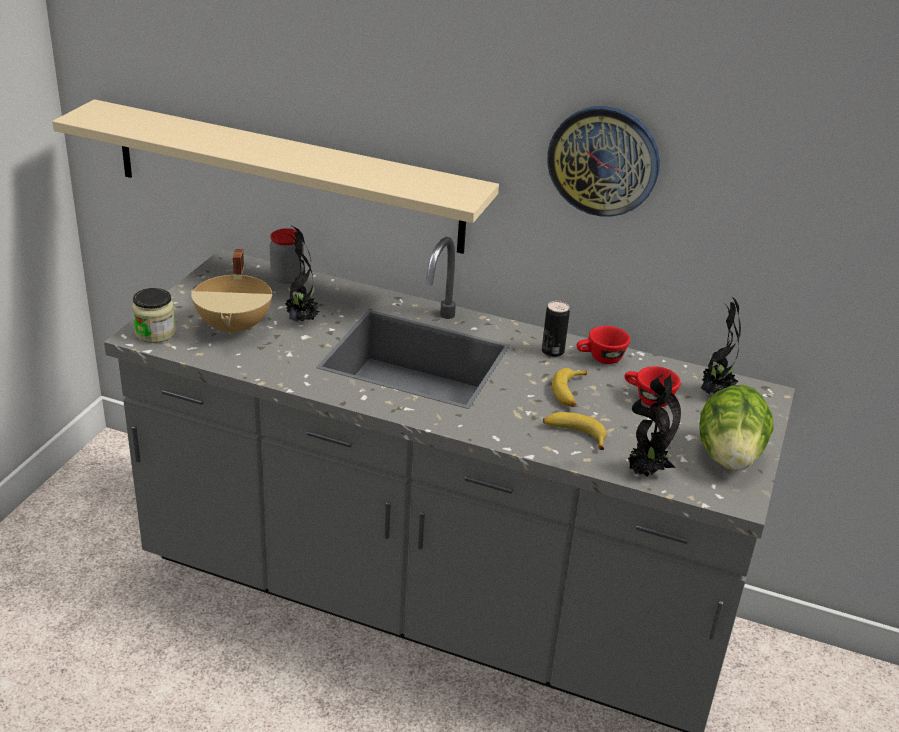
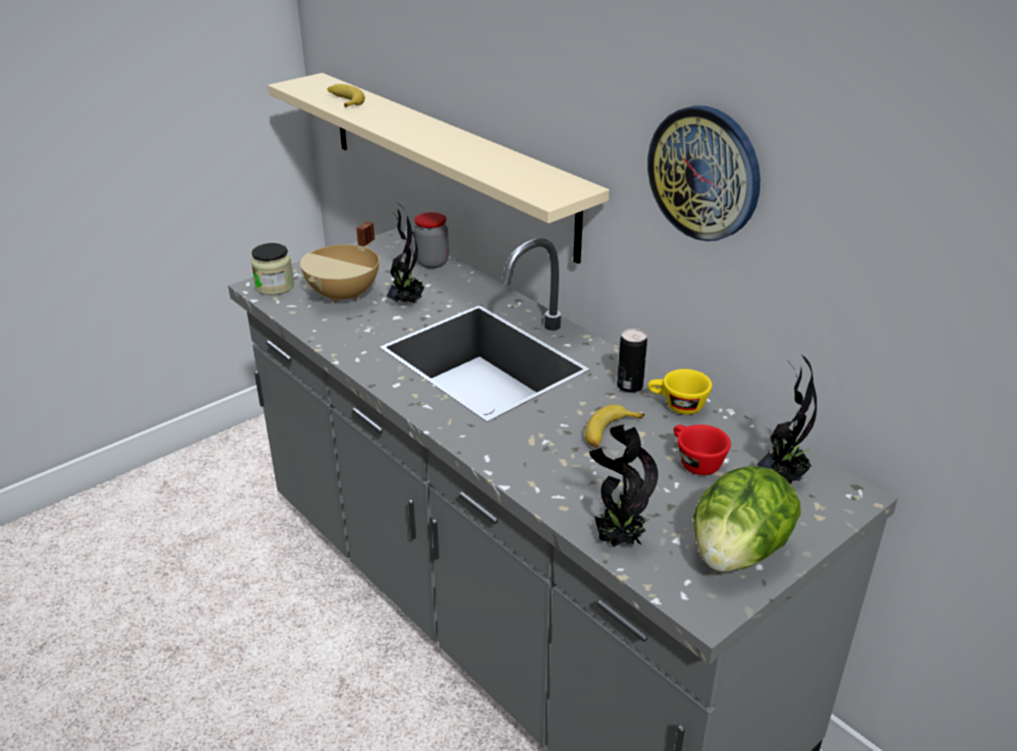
camera: 30 degrees right, 0 degrees up
(574, 435) = (573, 478): banana -> banana (344, 101)
(600, 358) = (677, 406): red cup -> yellow cup

